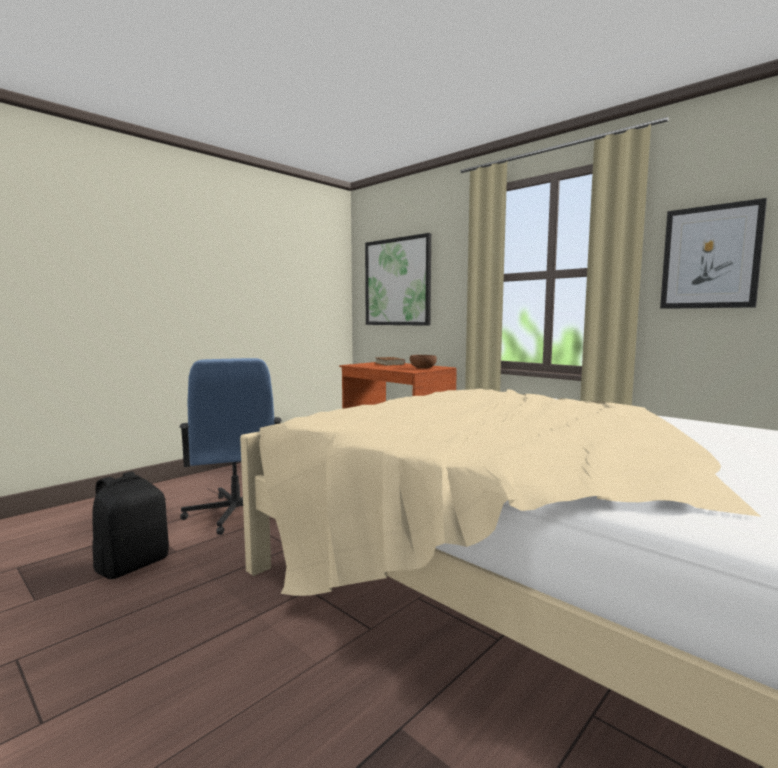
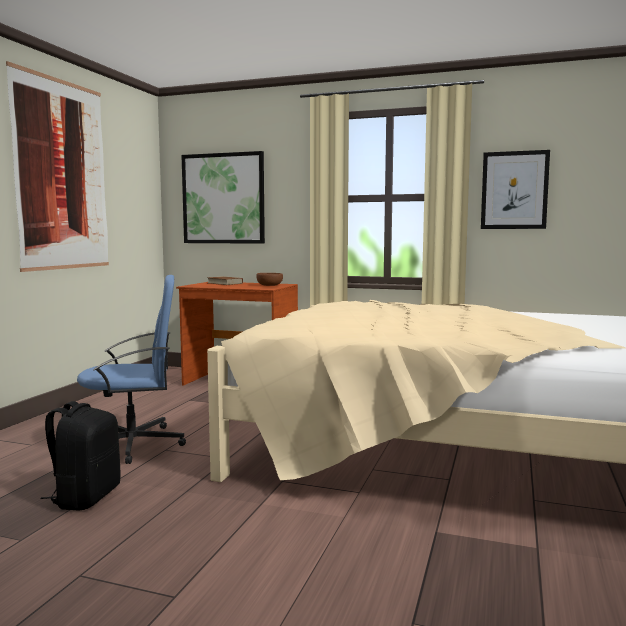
camera: 25 degrees left, 0 degrees up
(235, 513) = (134, 444): blue office chair -> blue office chair turned 60 degrees counterclockwise
(237, 264) = (62, 175): none -> picture

